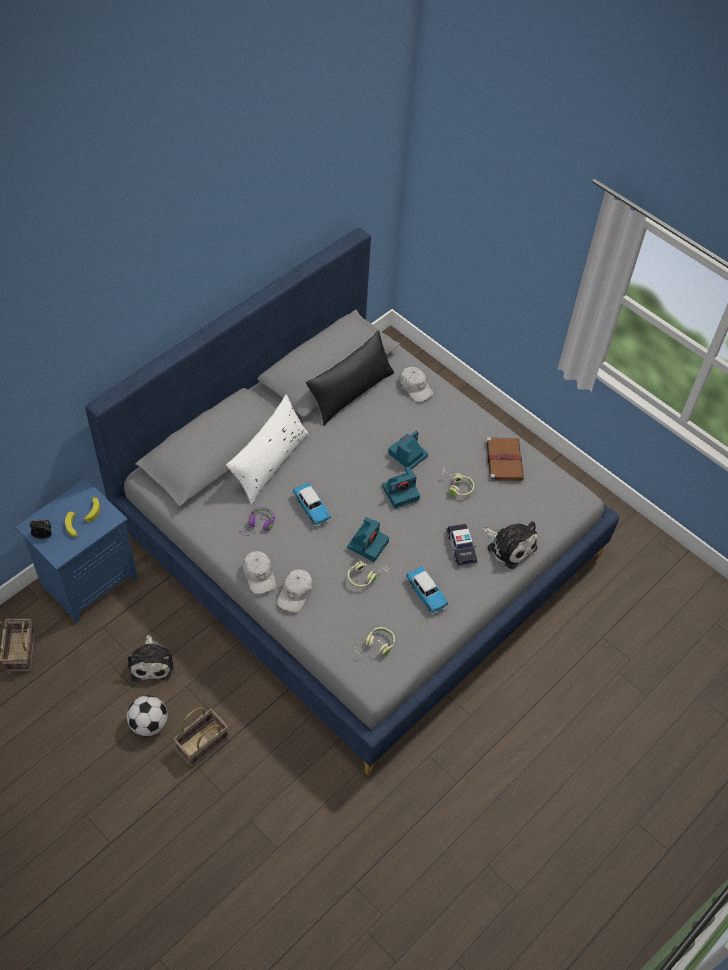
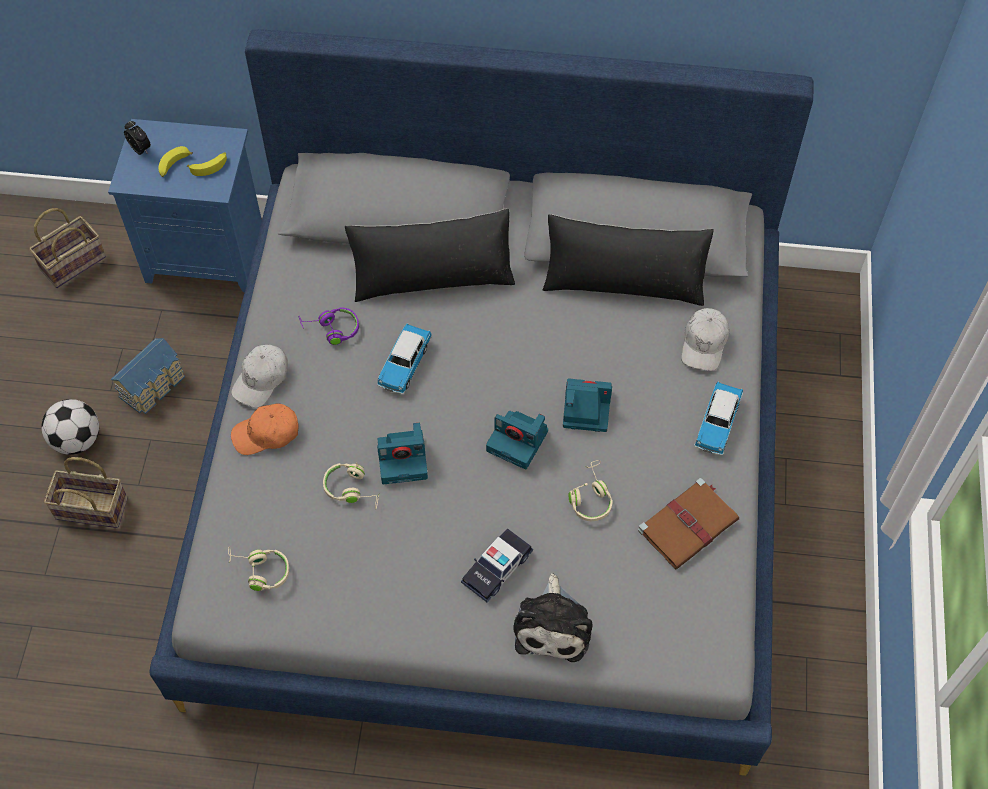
camera: 55 degrees right, 5 degrees up
(152, 662) = (154, 386): plush toy -> toy house
(269, 462) = (432, 276): white pillow -> black pillow
(295, 593) = (267, 434): white cap -> orange cap
(426, 593) = (388, 575): toy car -> toy car (717, 423)

